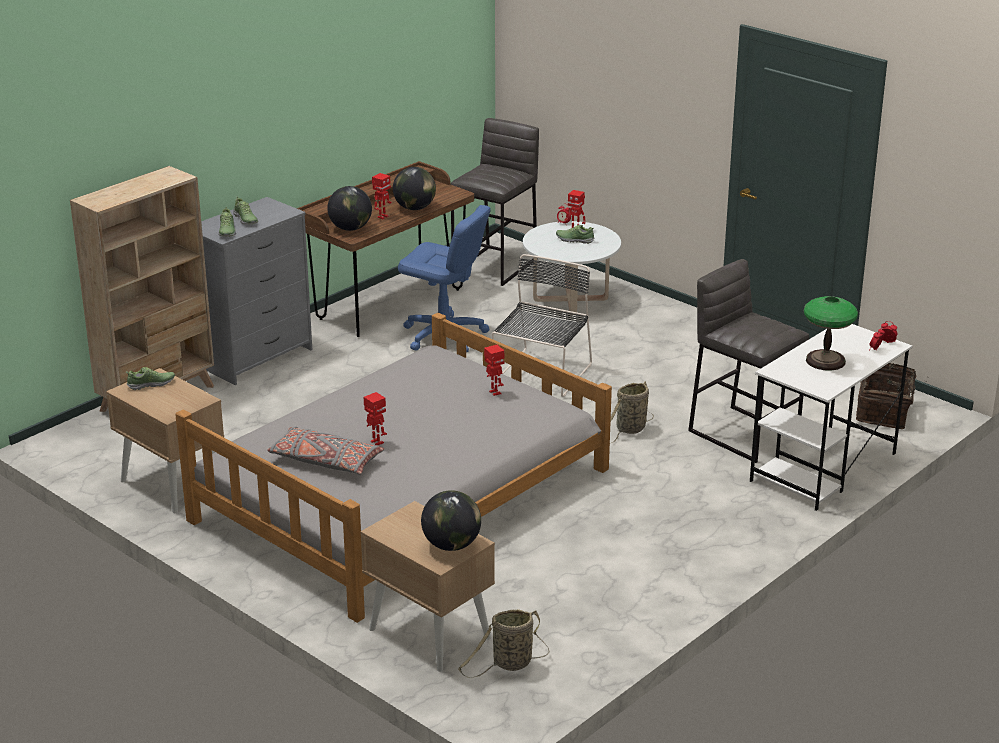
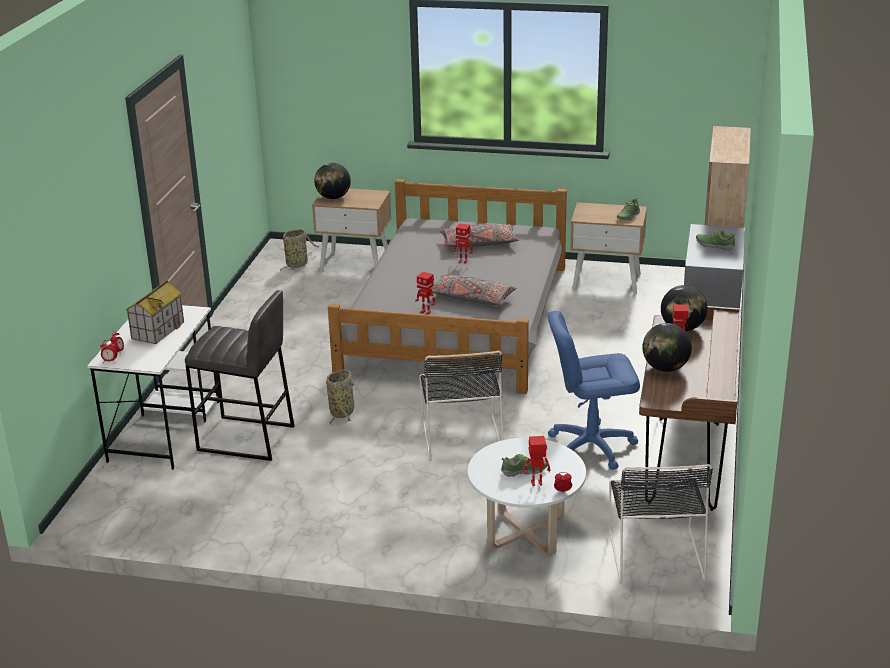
camera: 150 degrees right, 0 degrees up
(226, 231) = (708, 233): shoe -> none
(429, 393) = (471, 298): none -> grey pillow
(496, 266) = (655, 553): grey stool -> black chair
(825, 361) = (158, 330): table lamp -> toy house
(884, 412) = (127, 501): basket -> none

